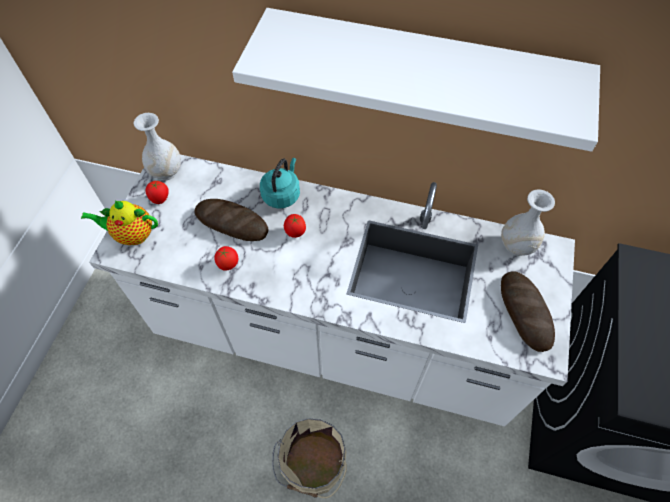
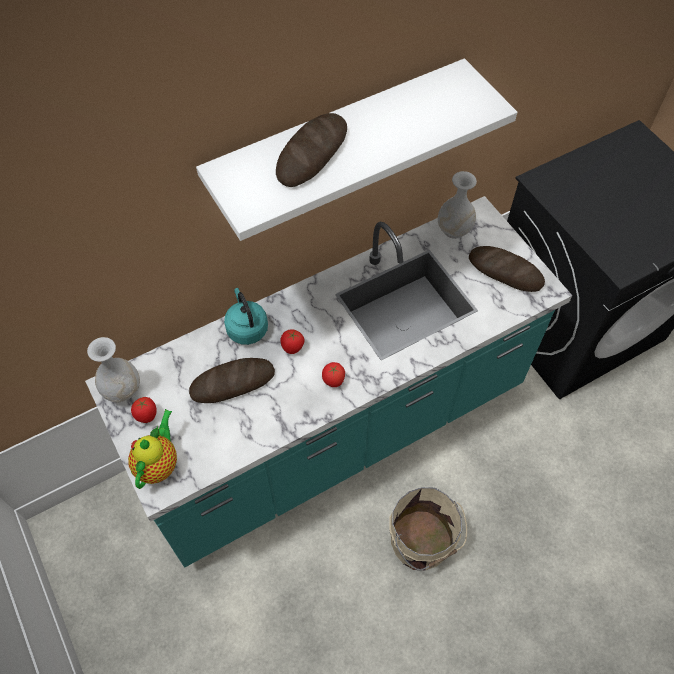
camera: 45 degrees left, 0 degrees up
(132, 235) = (158, 463): teapot -> teapot turned 150 degrees clockwise
(228, 265) = (269, 416): tomato -> tomato (333, 381)
(335, 339) = (337, 434): white counter -> turquoise counter
(361, 54) = (312, 154): none -> bread

